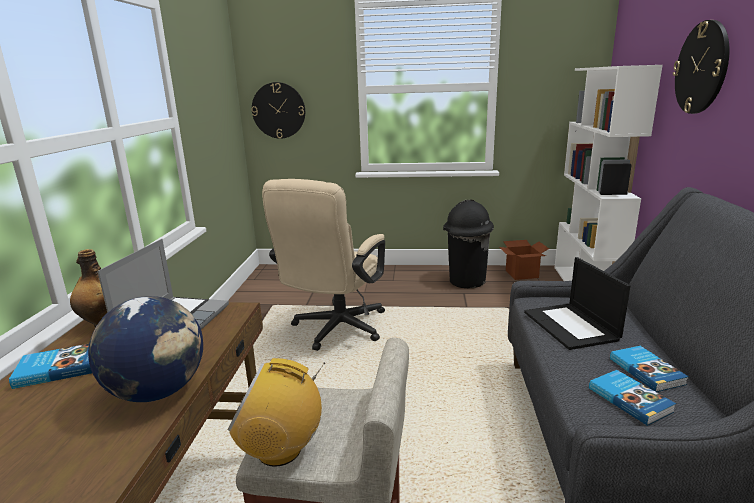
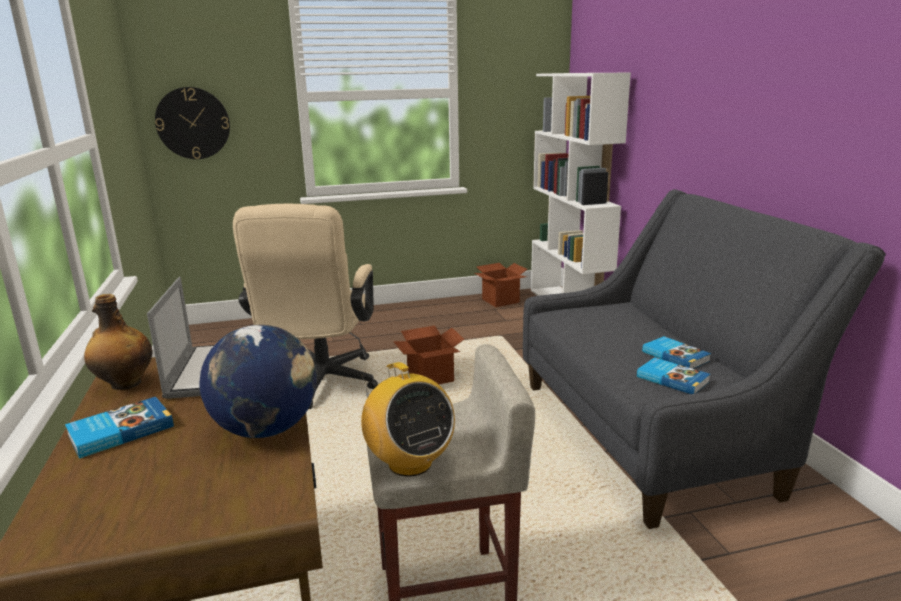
camera: 20 degrees left, 0 degrees up
(280, 450) = (409, 463): radio -> radio turned 105 degrees counterclockwise
(427, 339) = (430, 378): none -> cardboard box
(466, 281) = (445, 315): black trash can -> none
(571, 326) = (597, 330): laptop -> none
(701, 68) = (670, 77): wall clock -> none

